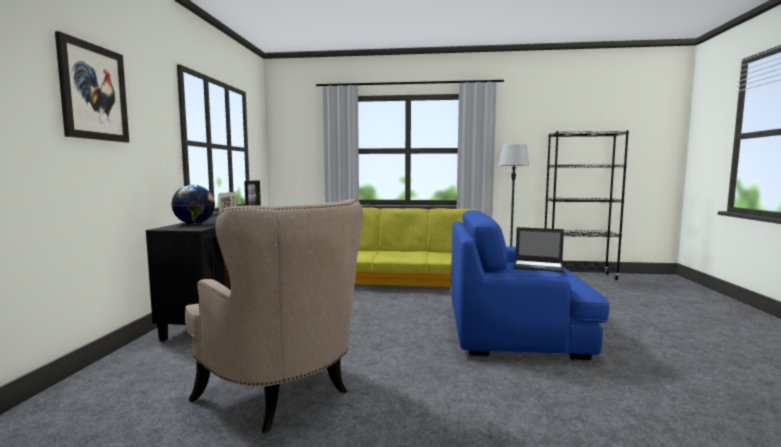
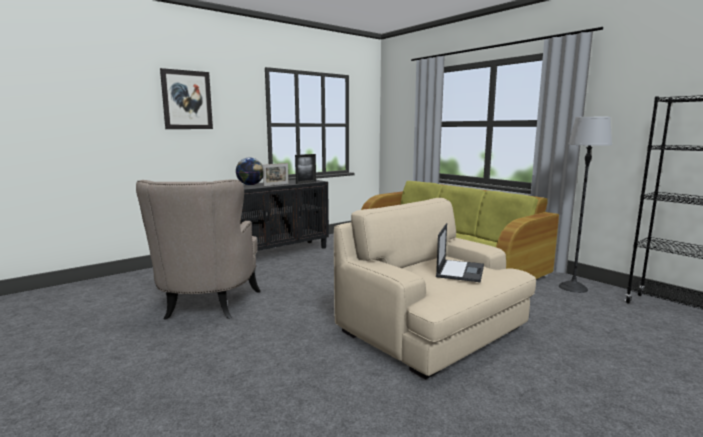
camera: 45 degrees right, 5 degrees up
(514, 329) = (432, 330): blue armchair -> beige armchair
(538, 267) = (460, 271): laptop -> laptop turned 135 degrees counterclockwise

